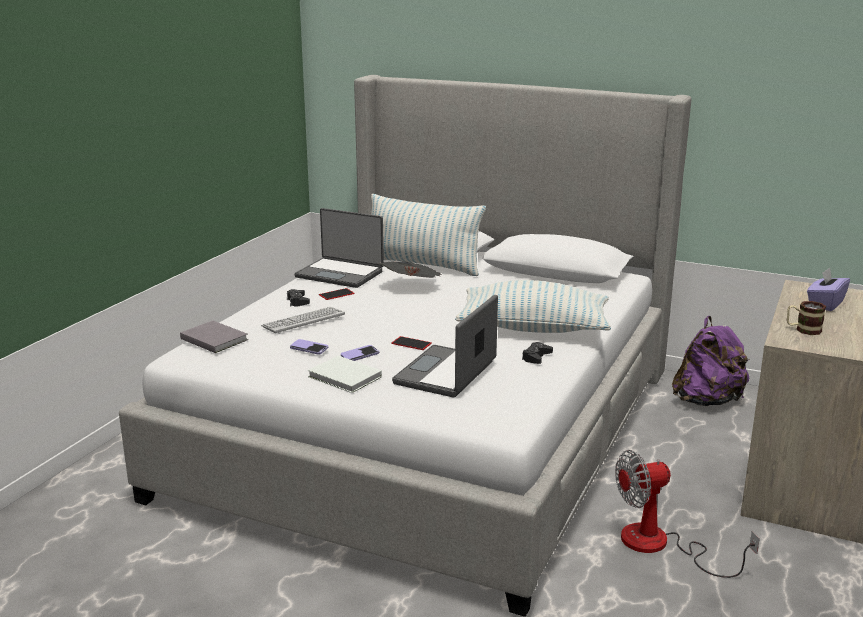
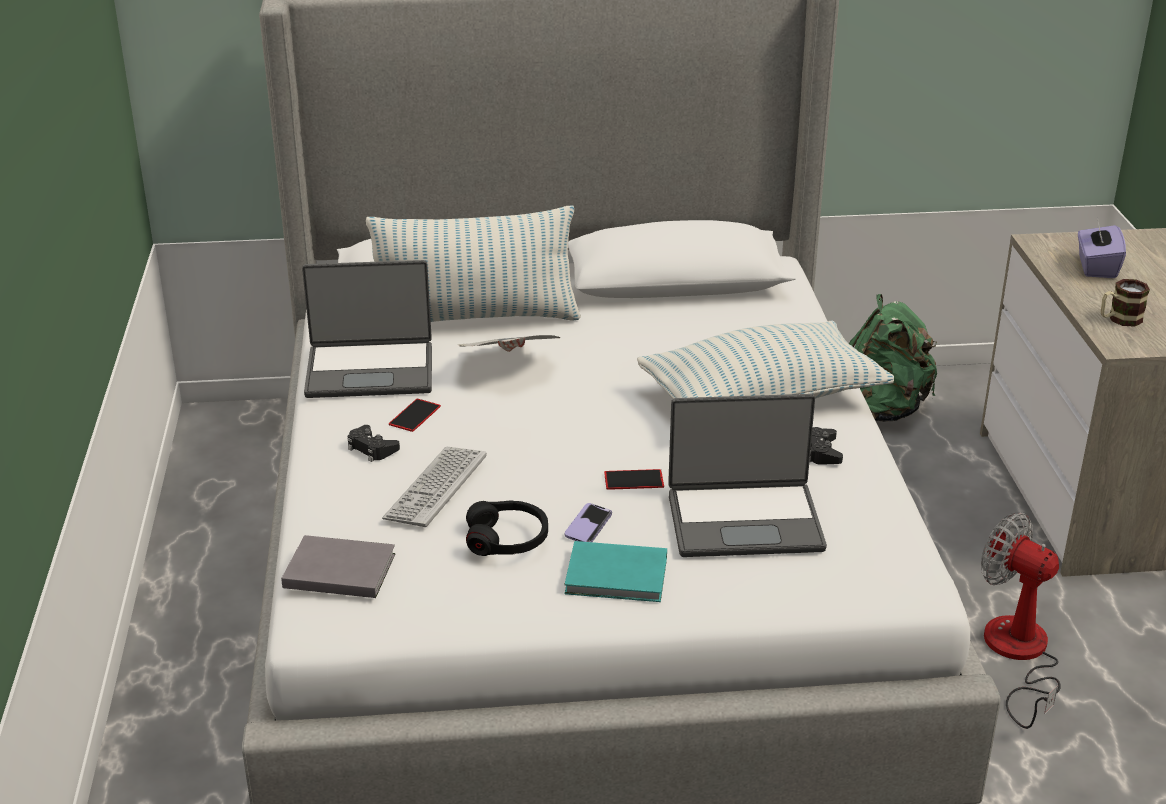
camera: 30 degrees left, 10 degrees up
(309, 348) = (507, 539): phone -> black headphones
(345, 378) = (619, 577): white book -> turquoise book
(447, 373) = (744, 520): laptop -> laptop turned 90 degrees counterclockwise
(660, 545) = (1018, 655): fan -> fan turned 90 degrees clockwise
(707, 401) = (883, 410): purple backpack -> green backpack

